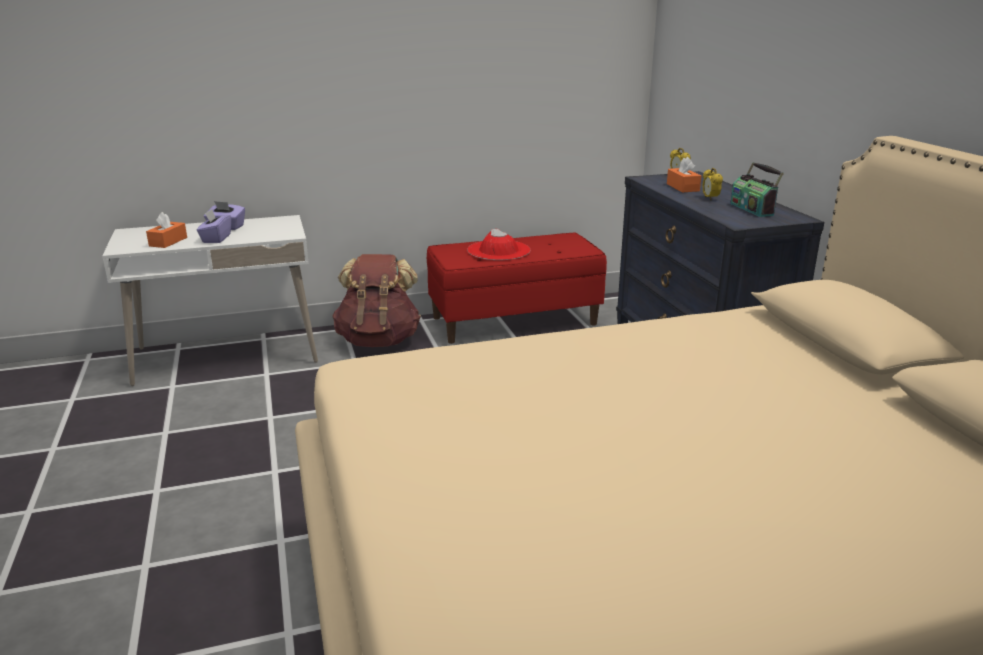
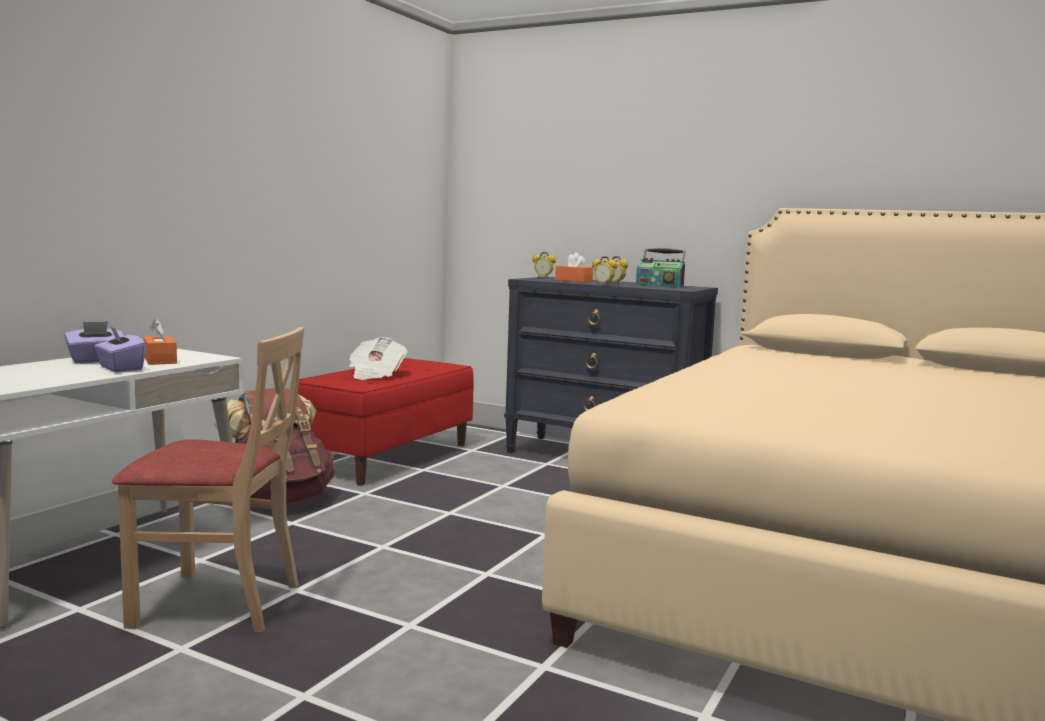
camera: 45 degrees left, 15 degrees down
(168, 242) = (53, 377): orange tissue box -> orange tissue box (160, 360)
(224, 409) = (217, 603): none -> beige chair
(498, 250) = (375, 375): red hat -> newspaper
(683, 200) = (603, 284): none -> alarm clock

